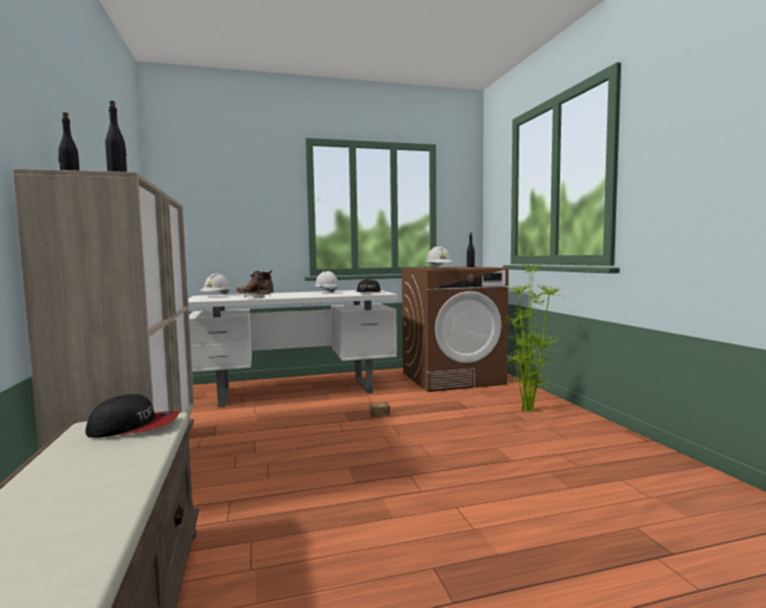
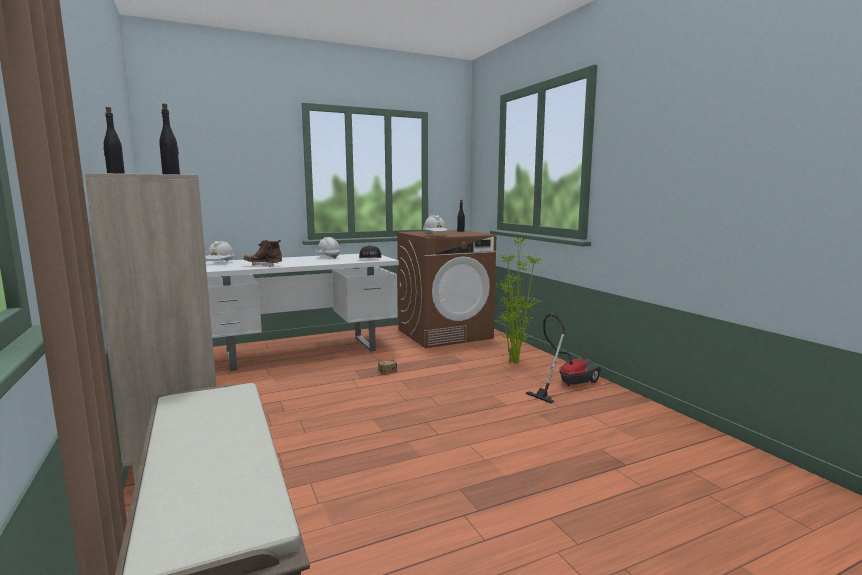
camera: 10 degrees left, 5 degrees up
(134, 427) = (219, 398): cap -> none
(591, 439) = (566, 384): none -> vacuum cleaner

